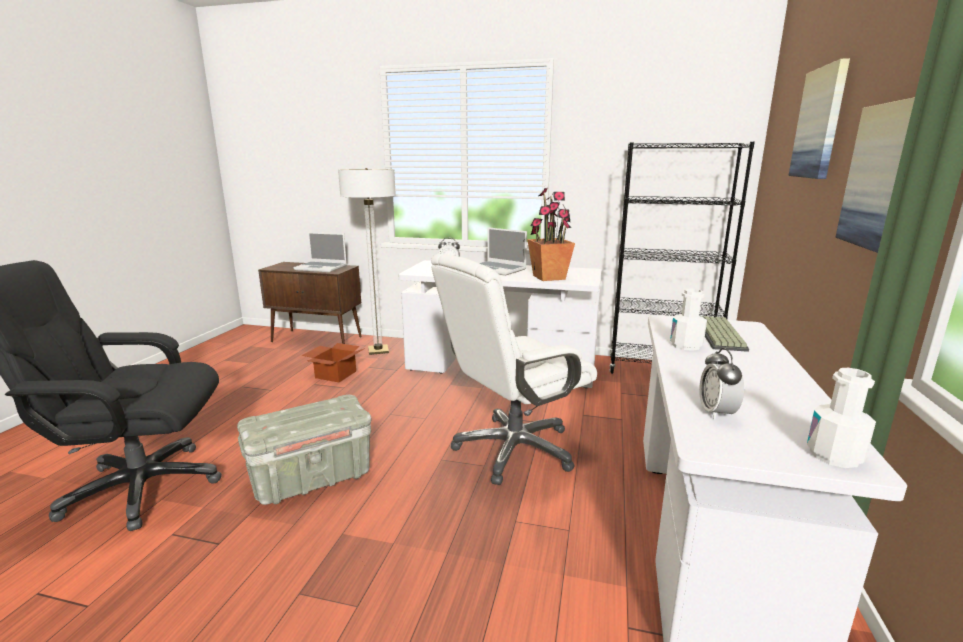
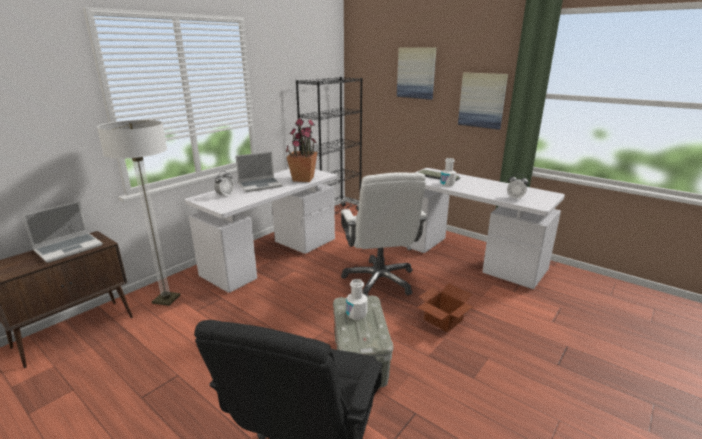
camera: 65 degrees left, 5 degrees up
(335, 374) = (189, 330): cardboard box -> cardboard box (442, 320)
(834, 456) = (547, 194): white bottle -> white bottle (356, 314)

